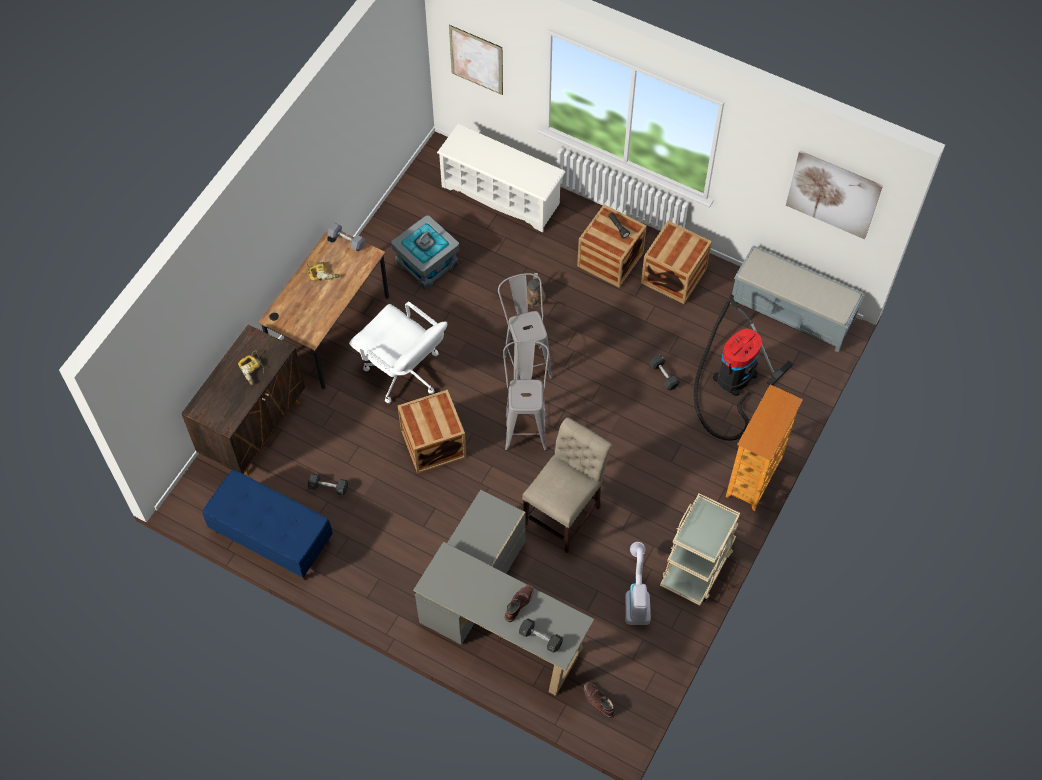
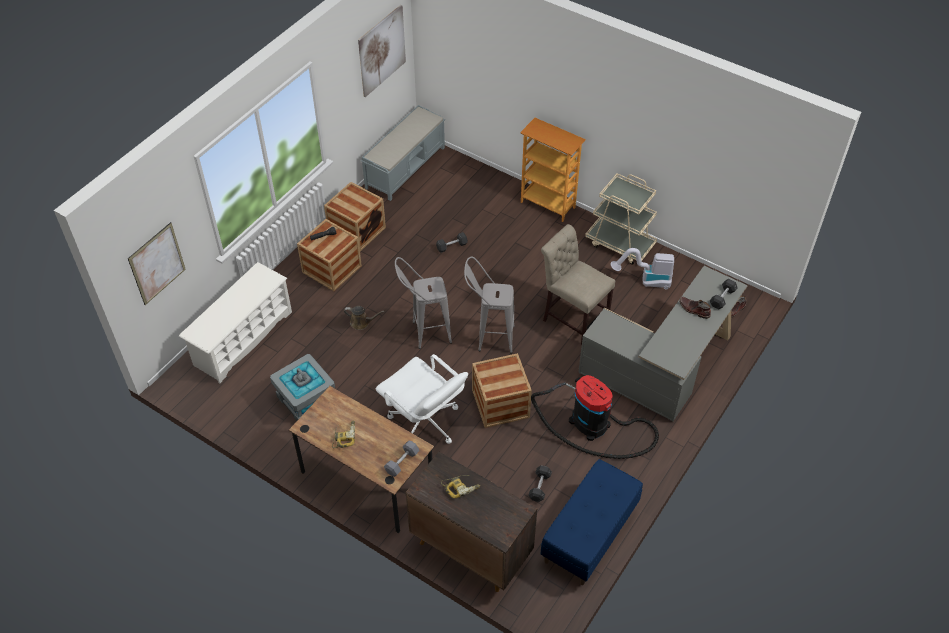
camera: 85 degrees left, 10 degrees down
(347, 241) = (310, 416): grey dumbbell -> grey dumbbell (402, 462)
(403, 373) = (424, 423): white office chair -> white office chair turned 90 degrees clockwise
(732, 380) = (461, 207): vacuum cleaner -> vacuum cleaner (593, 426)

